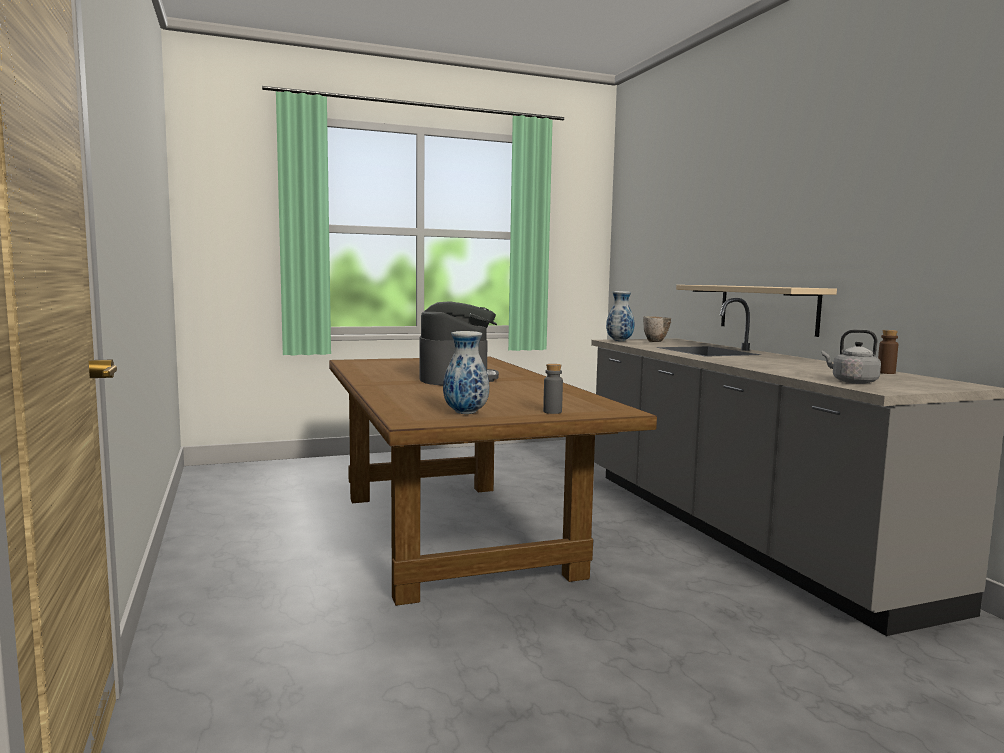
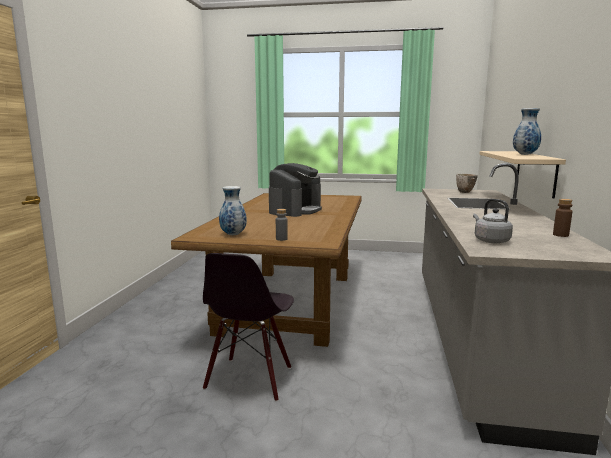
camera: 30 degrees right, 5 degrees up
(546, 647) = (250, 378): none -> black chair
(619, 341) = (437, 190): vase -> vase (524, 154)

